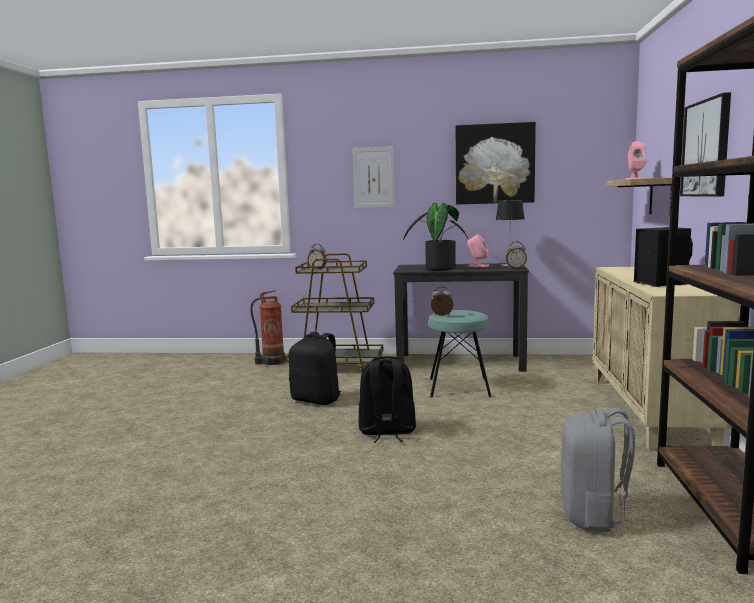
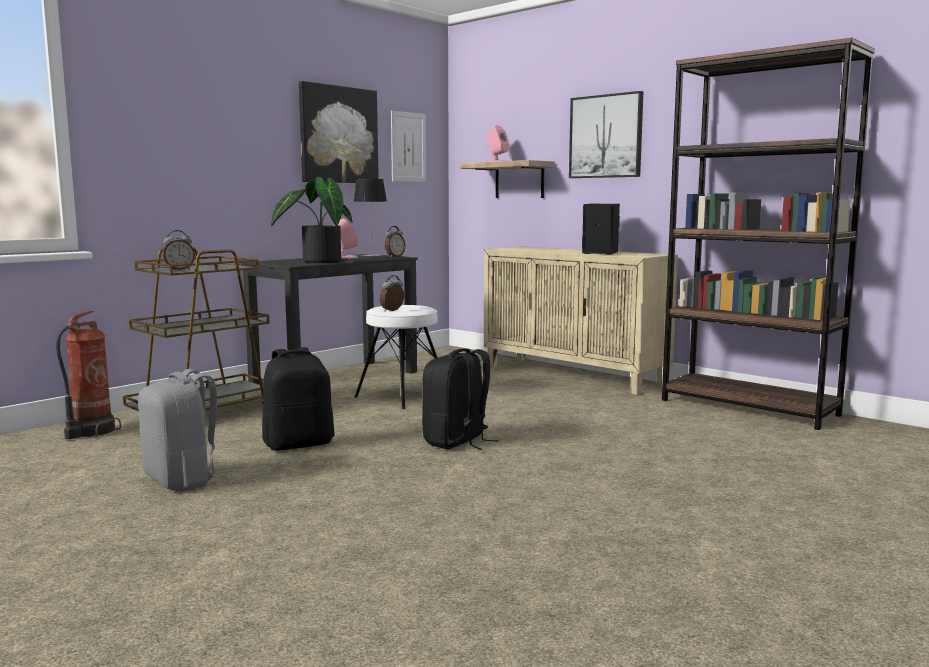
camera: 55 degrees left, 0 degrees up
(373, 177) = (203, 138): picture -> picture (408, 147)
(459, 387) = (402, 396): turquoise stool -> white stool
(594, 515) = (715, 433): grey backpack -> grey backpack (183, 480)

